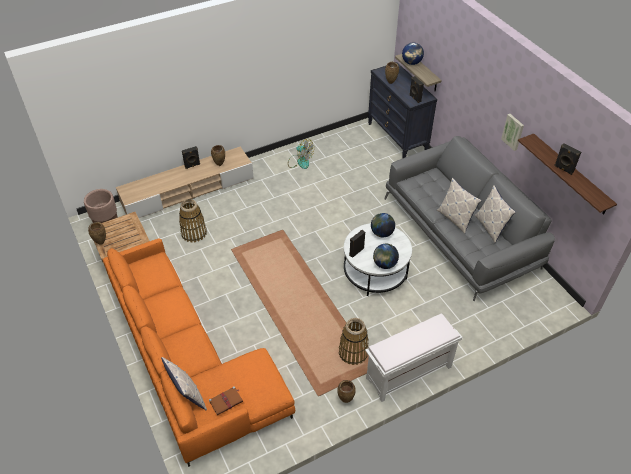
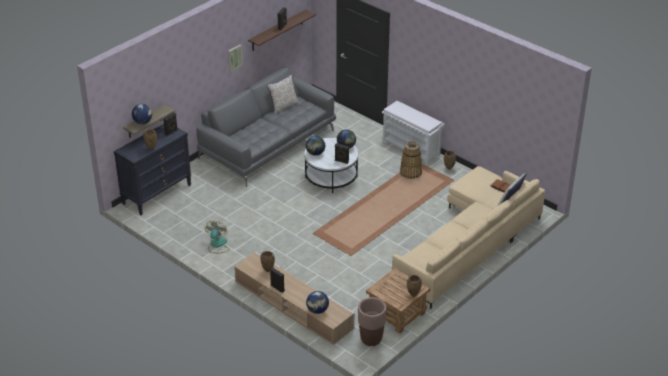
camera: 110 degrees left, 10 degrees down
(145, 183) = (317, 310): none -> globe
(190, 362) = (469, 243): orange sofa -> beige sofa
(194, 233) = (344, 283): basket -> none
(455, 219) = (282, 122): pillow -> none

